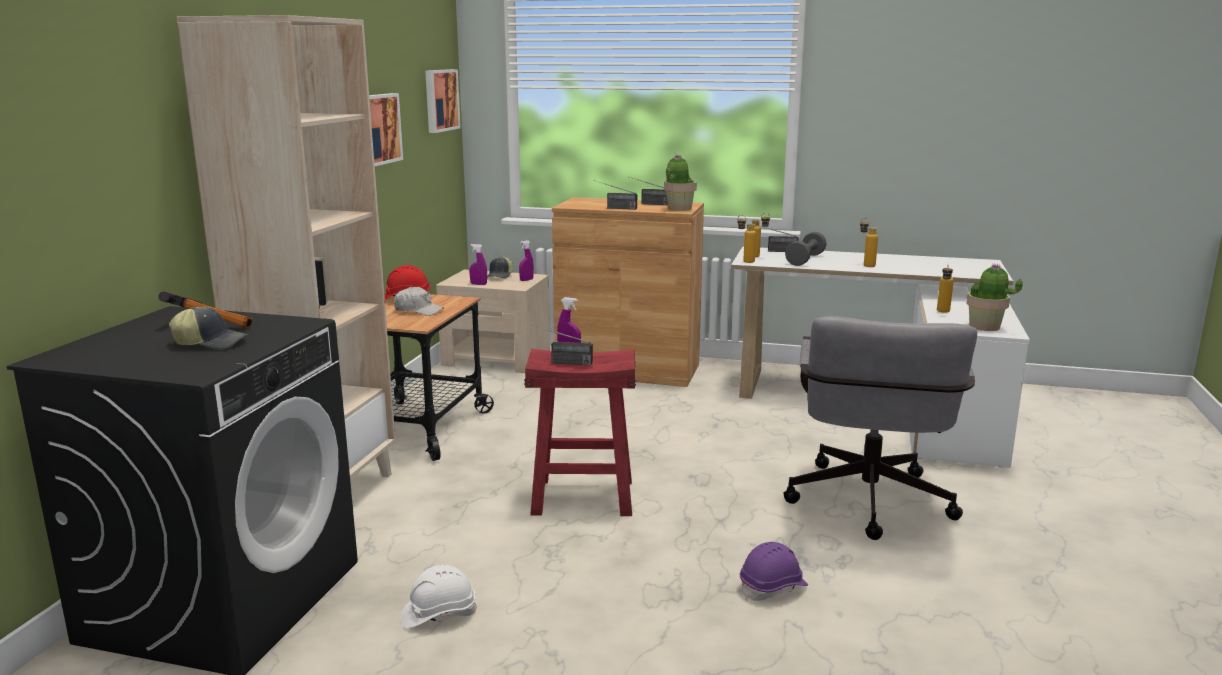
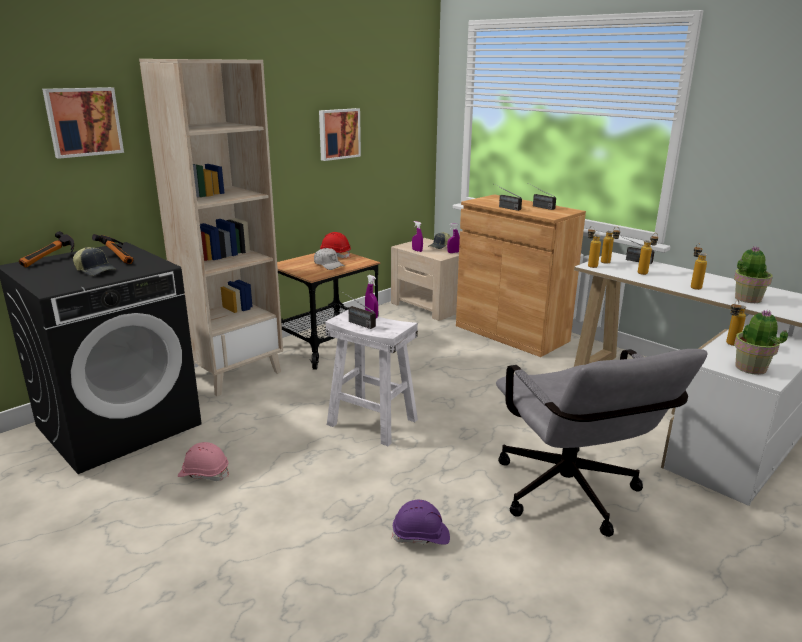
camera: 30 degrees right, 5 degrees up
(98, 344) = (51, 260): none -> hammer
(438, 614) = (204, 473): white hard hat -> pink hard hat
(440, 100) = (411, 113): picture -> picture (83, 122)
(583, 497) = (373, 422): red stool -> white stool
(679, 208) = (553, 214): potted plant -> potted plant (747, 299)
(805, 260) = (645, 272): grey dumbbell -> bottle
(868, 507) = (572, 498): grey office chair -> grey office chair turned 60 degrees counterclockwise

